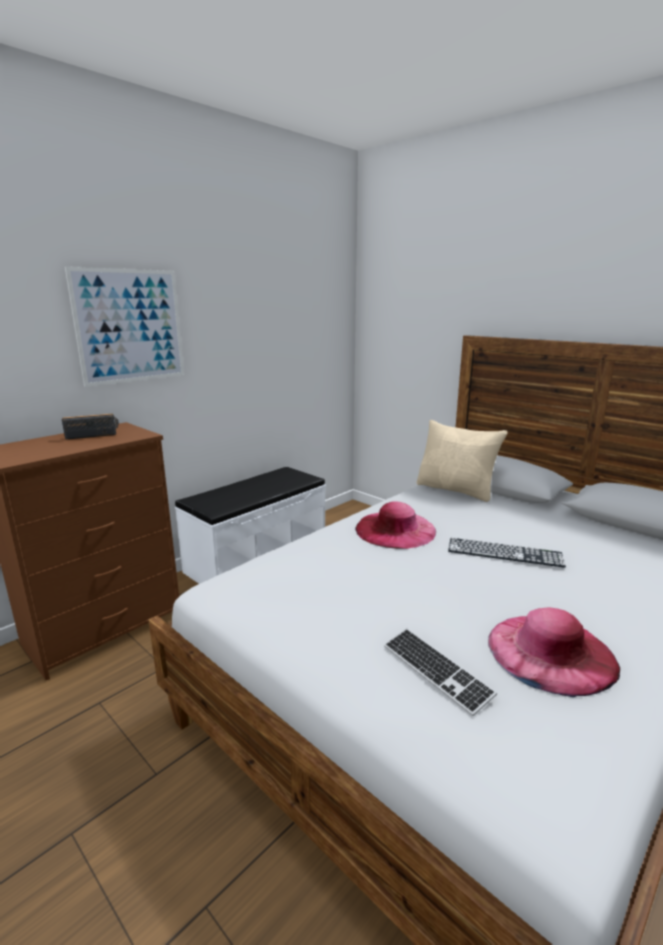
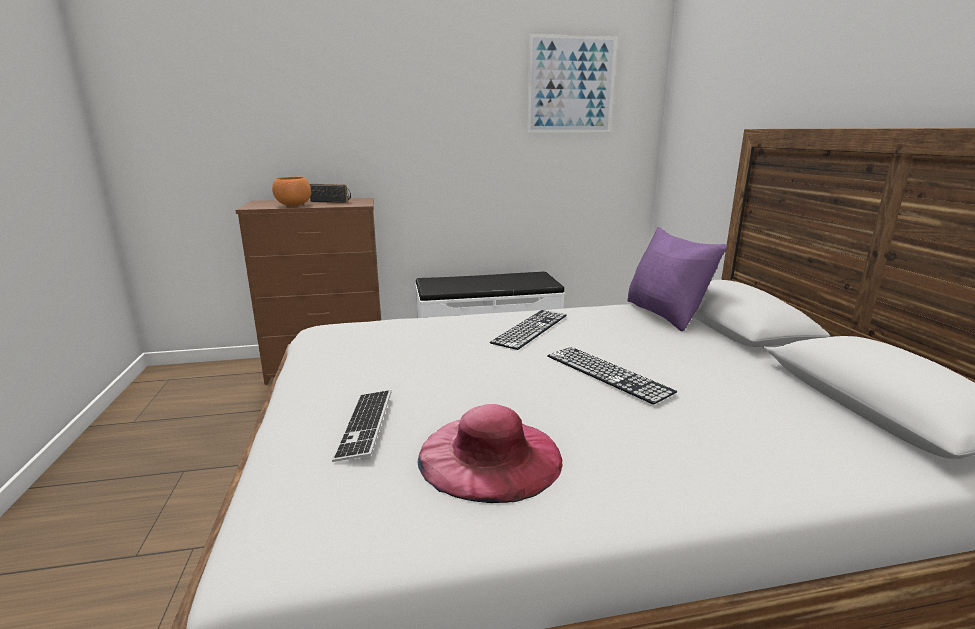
camera: 35 degrees right, 0 degrees up
(62, 449) = (293, 205): none -> orange bowl
(130, 326) = (386, 114): picture -> picture (571, 85)
(395, 529) = (530, 328): pink hat -> keyboard
(456, 490) = (665, 314): beige pillow -> purple pillow

